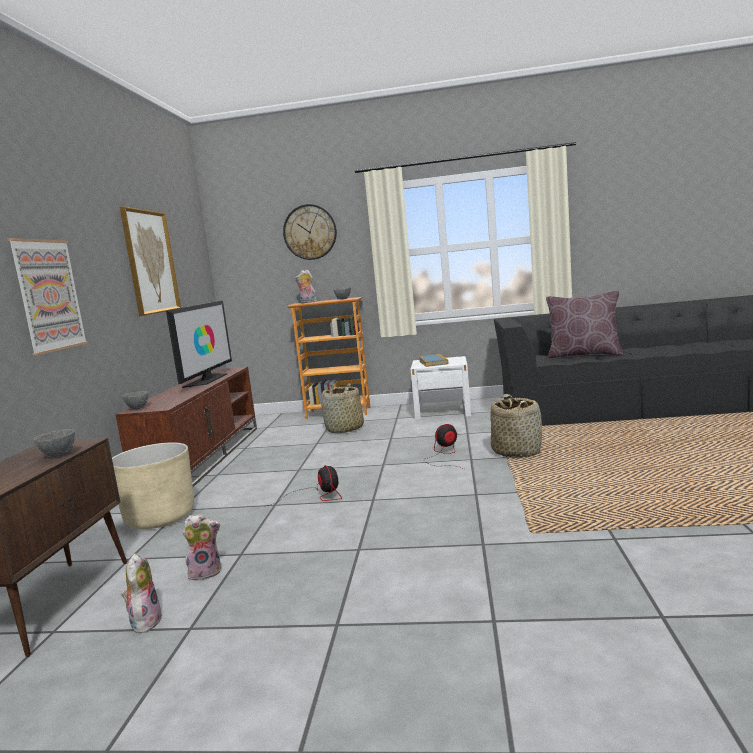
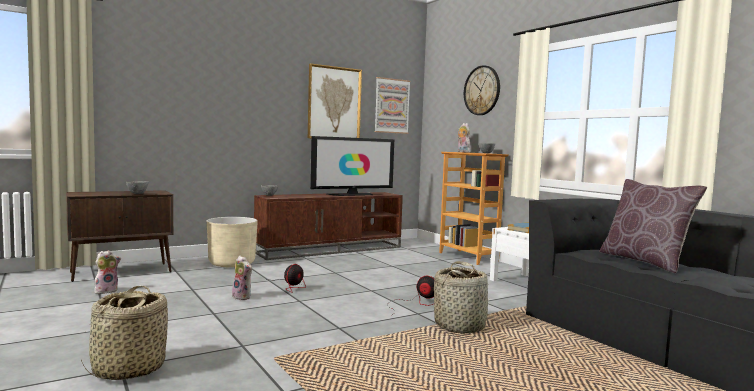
camera: 50 degrees right, 5 degrees down
(48, 295) = (218, 113): picture -> picture (392, 106)
(206, 572) = (165, 288): plush toy -> plush toy (243, 297)
(345, 429) = (433, 266): basket -> basket (128, 369)

